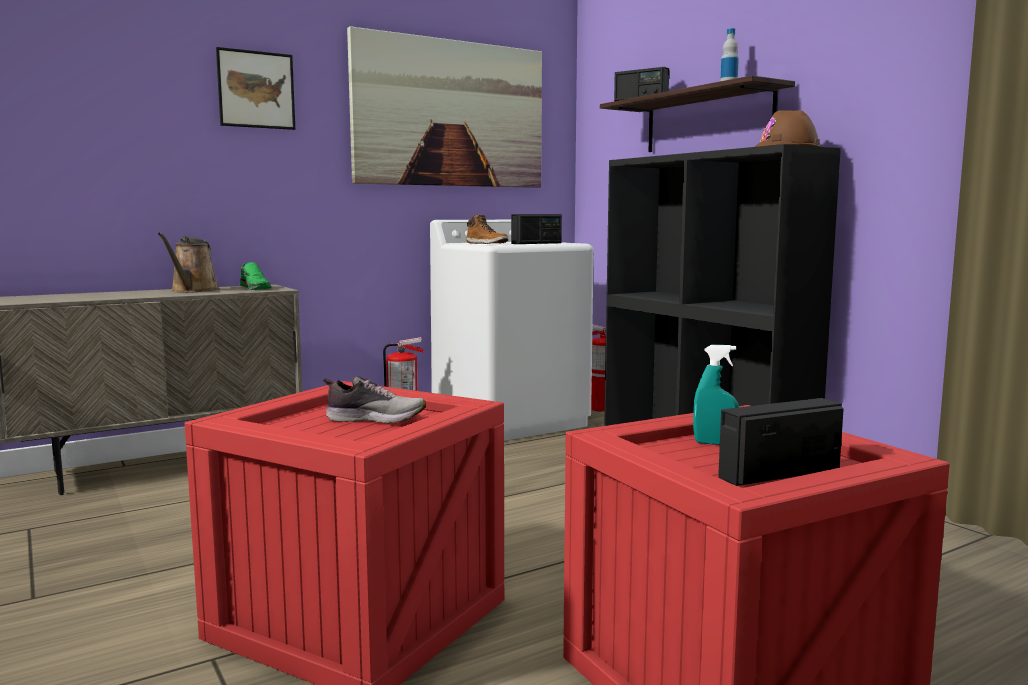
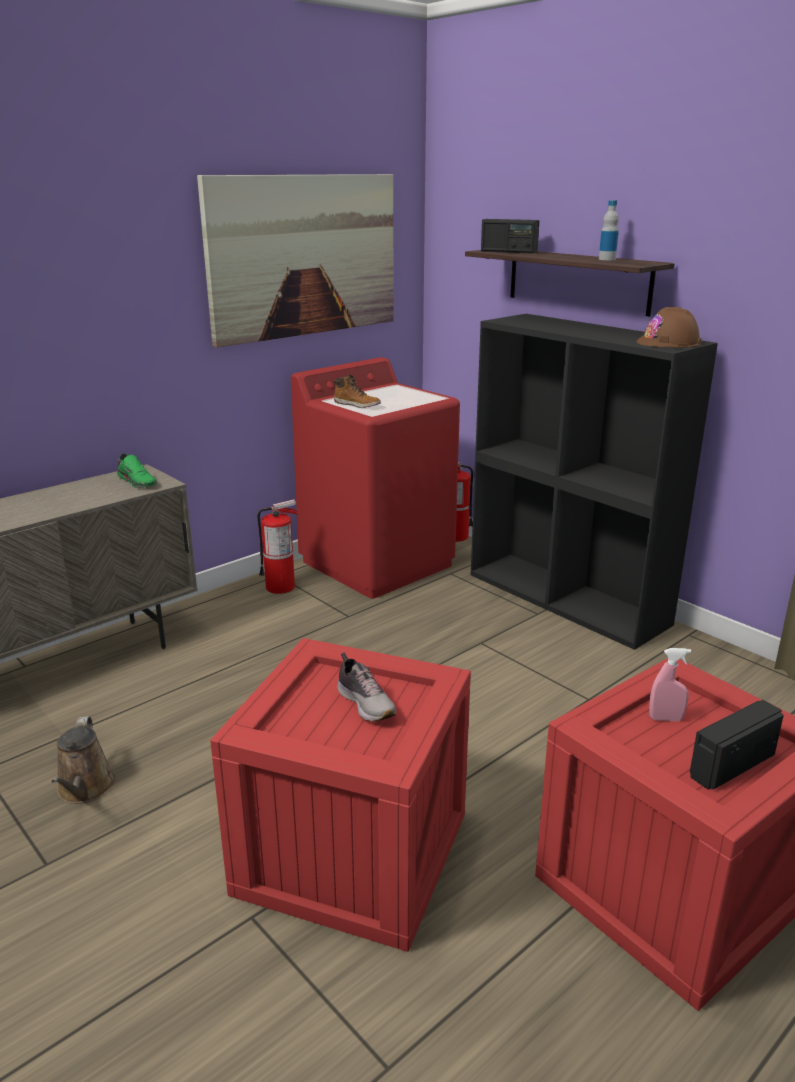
camera: 10 degrees left, 15 degrees up
(193, 291) = (77, 494): brown watering can -> brown watering can (85, 789)
(256, 89) = (109, 260): picture -> none
(375, 419) = (366, 703): shoe -> shoe turned 60 degrees clockwise
(511, 421) = (378, 563): white washing machine -> red washing machine
(536, 243) = (405, 401): radio -> none
(714, 443) = (665, 719): turquoise spray bottle -> pink spray bottle

